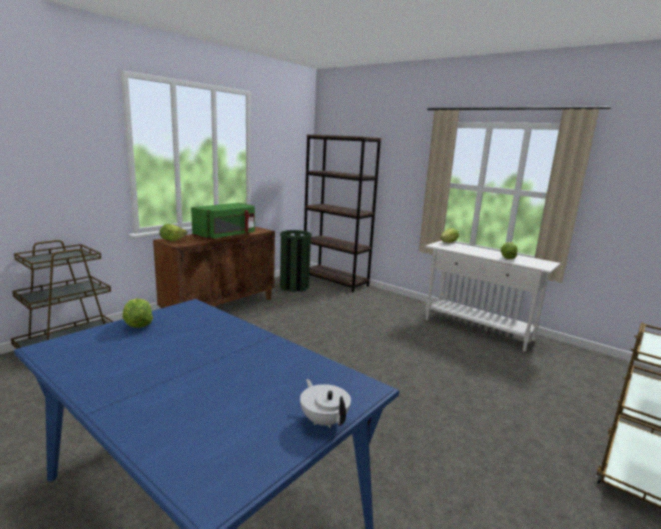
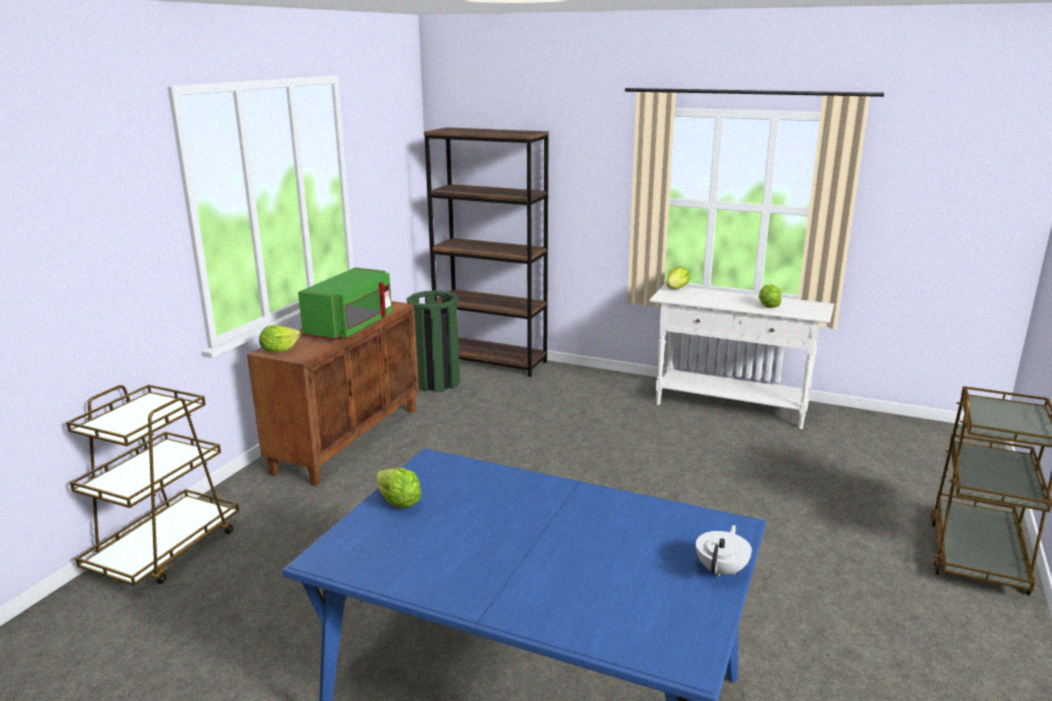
camera: 15 degrees left, 5 degrees up
(324, 420) = (722, 570): white teapot -> white teapot turned 75 degrees clockwise

